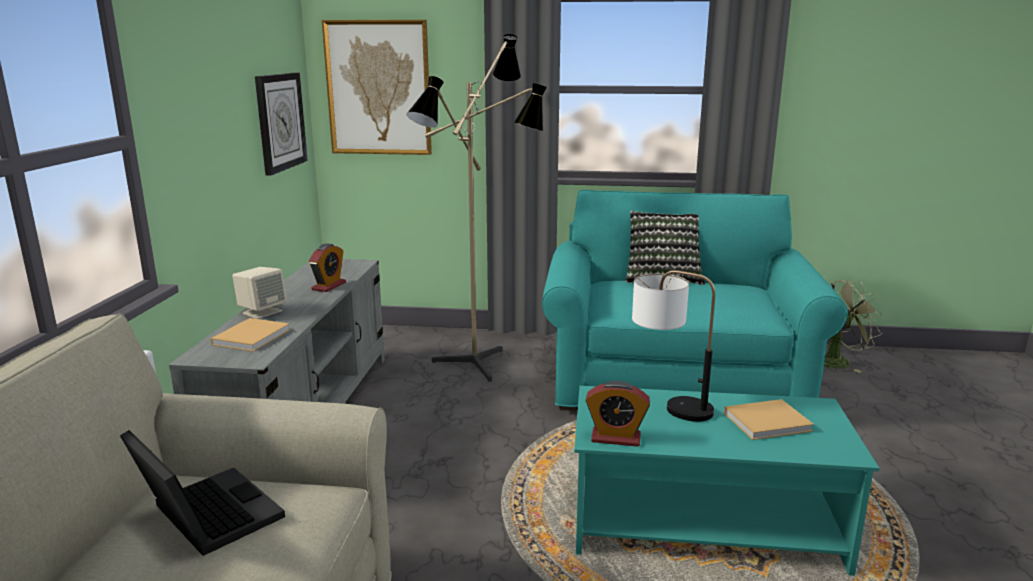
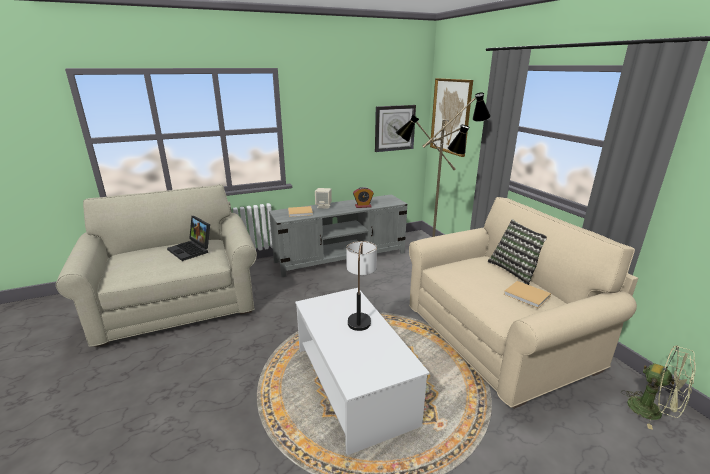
camera: 60 degrees right, 5 degrees up
(205, 515) = (192, 250): laptop -> laptop turned 120 degrees clockwise
(615, 438) = (312, 308): alarm clock -> none
(675, 382) = (497, 338): turquoise sofa -> beige sofa
(705, 523) = (354, 385): turquoise coffee table -> white coffee table
(769, 422) = (370, 350): beige book -> beige book (527, 296)

